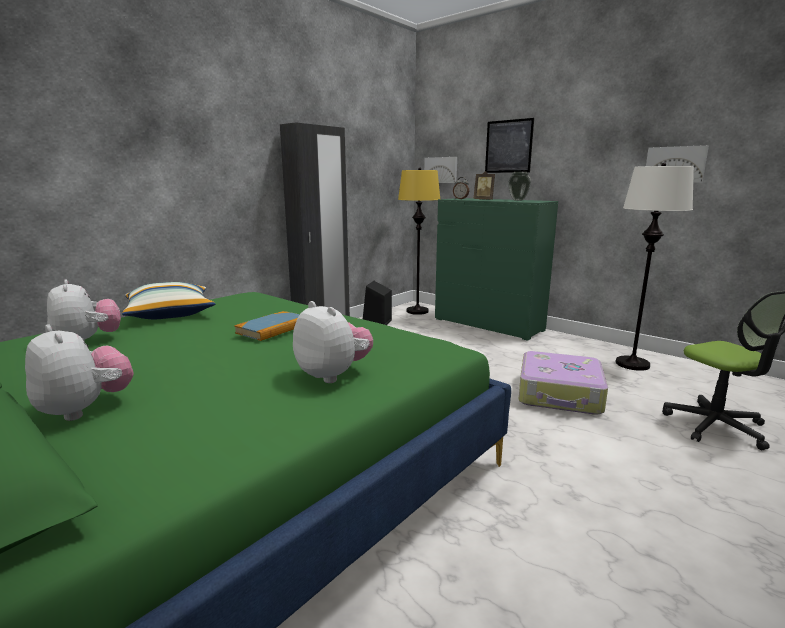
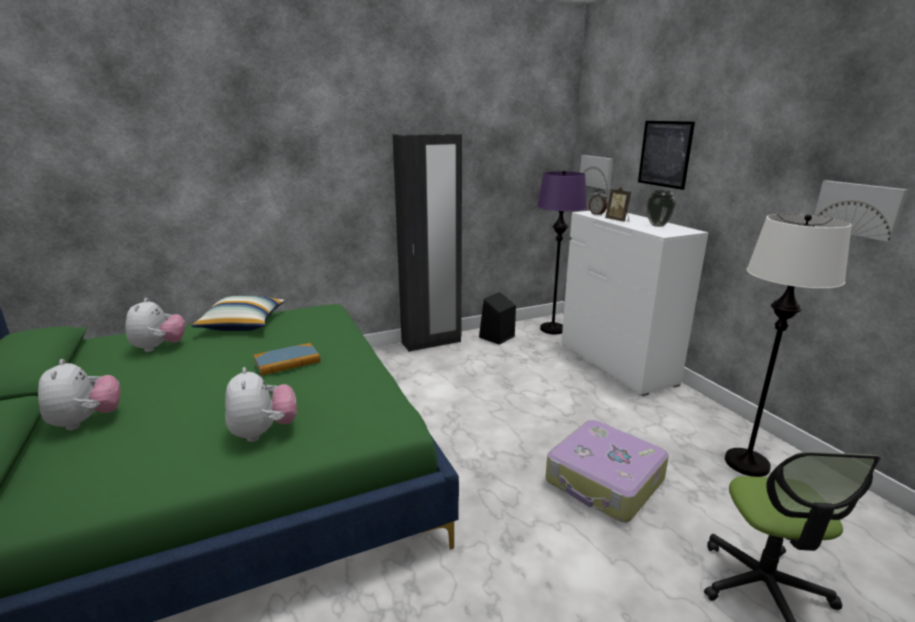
camera: 25 degrees right, 5 degrees up
(417, 311) = (552, 329): yellow floor lamp -> purple floor lamp
(488, 324) = (616, 363): green dresser -> white dresser

